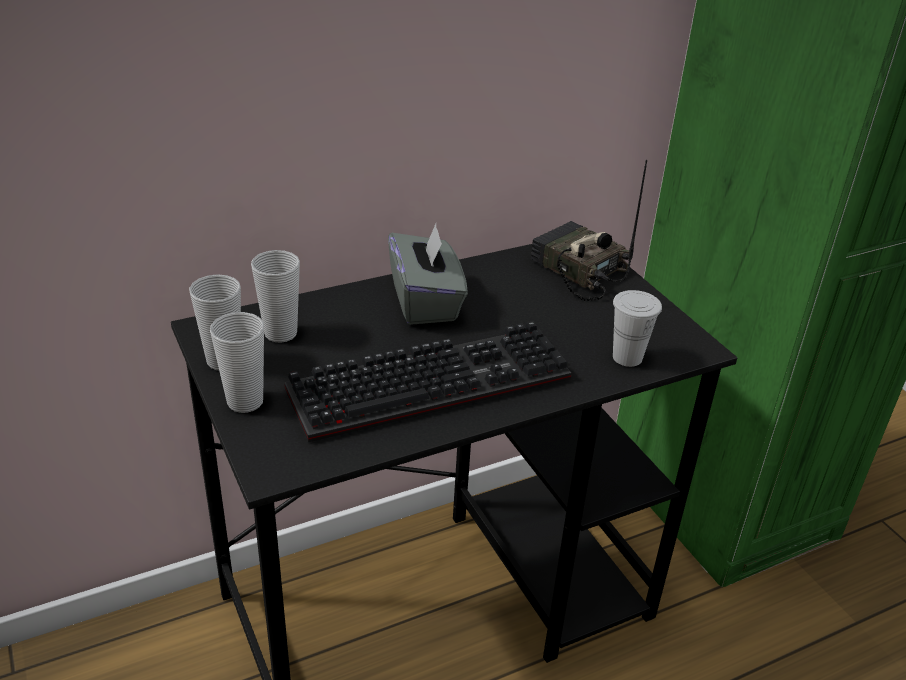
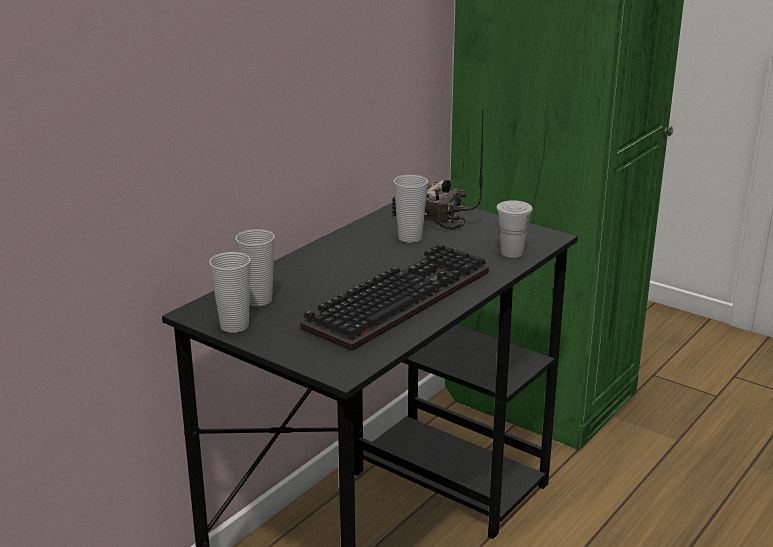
camera: 25 degrees left, 10 degrees down
(245, 402) = (279, 343): cup -> cup (410, 238)
(425, 302) = (344, 257): grey tissue box -> none

